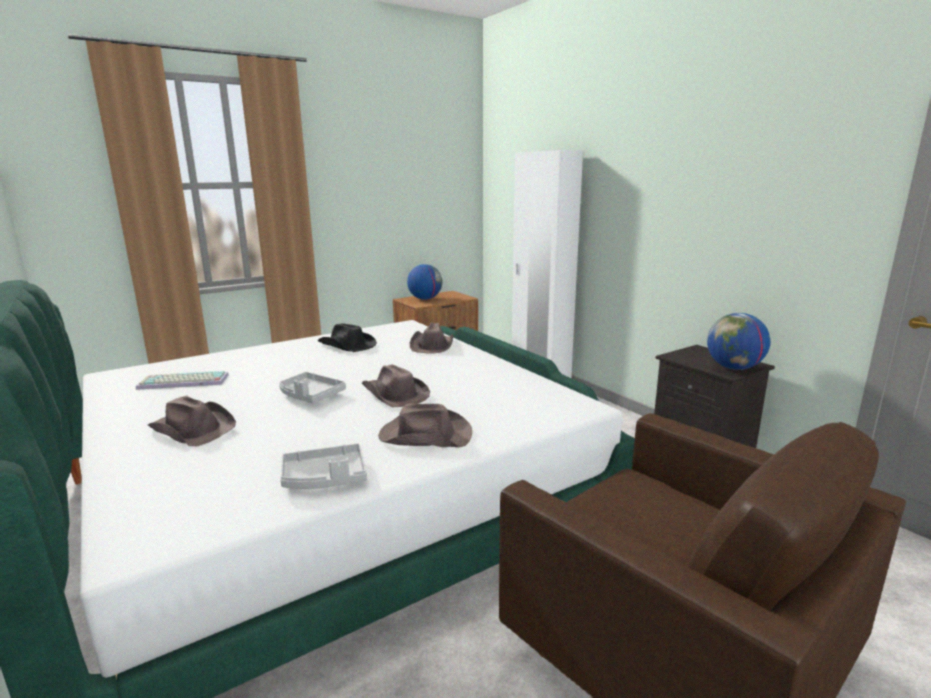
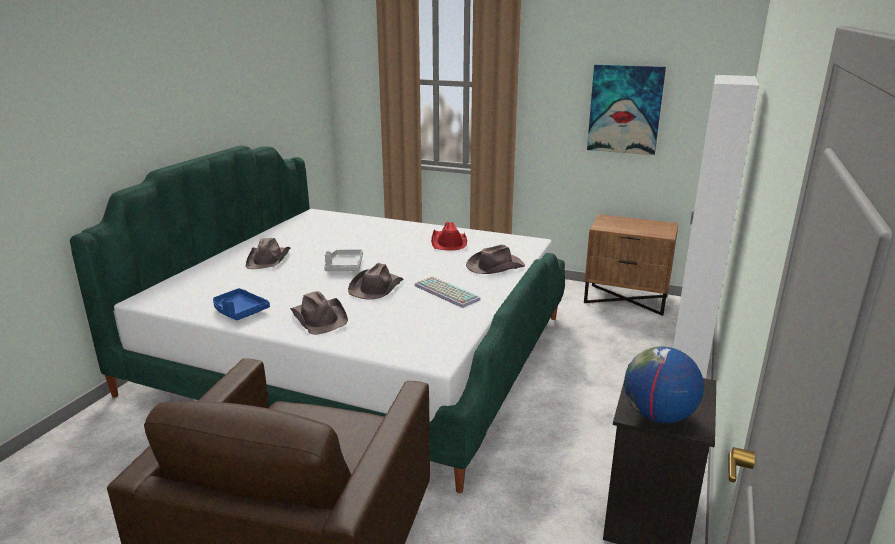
camera: 55 degrees right, 5 degrees up
(182, 382) = (325, 231): keyboard -> keyboard (445, 293)
(325, 478) = (239, 311): grey tray -> blue tray
(347, 346) = (449, 242): black hat -> red hat
(399, 198) = (625, 109): none -> picture
(425, 299) = (624, 223): globe -> none

